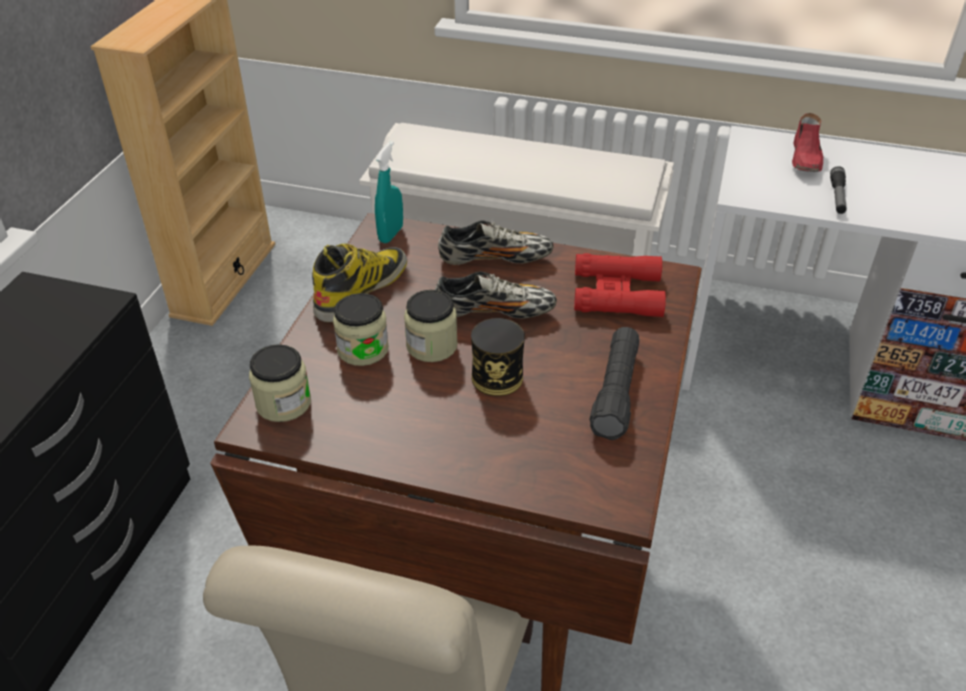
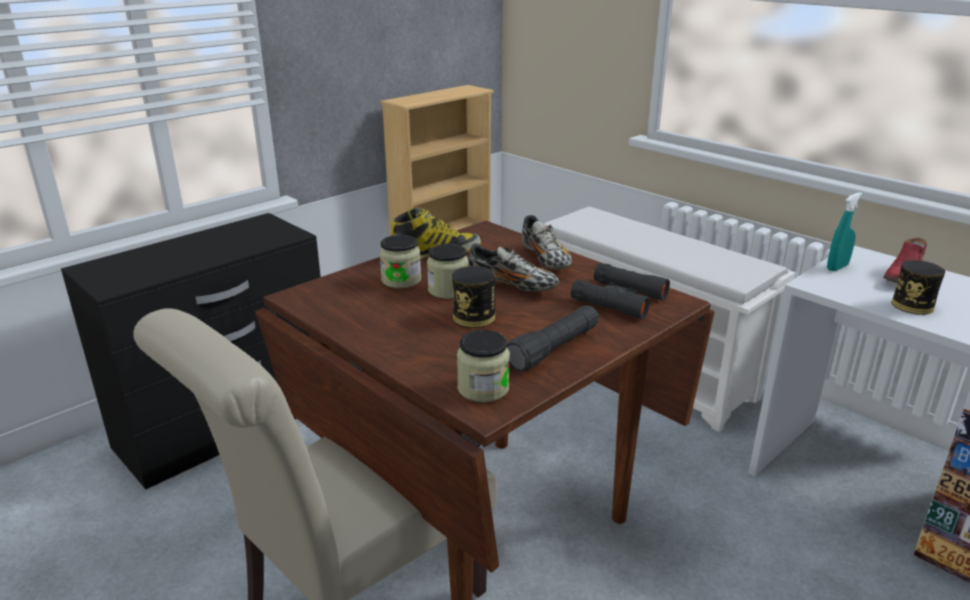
camera: 30 degrees right, 15 degrees down
(283, 403) = (322, 291): jar -> jar (483, 388)
(391, 234) = (487, 232): turquoise spray bottle -> turquoise spray bottle (837, 267)
(495, 259) = (545, 260): shoe -> shoe turned 45 degrees clockwise
(617, 294) = (619, 299): red binoculars -> black binoculars
(837, 196) = (912, 305): flashlight -> can

